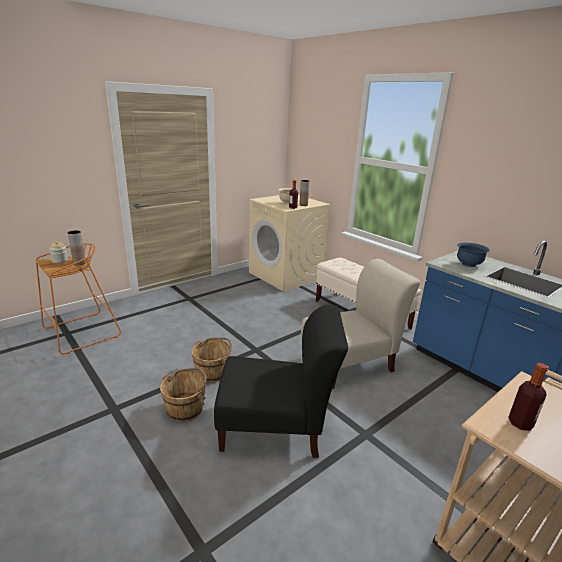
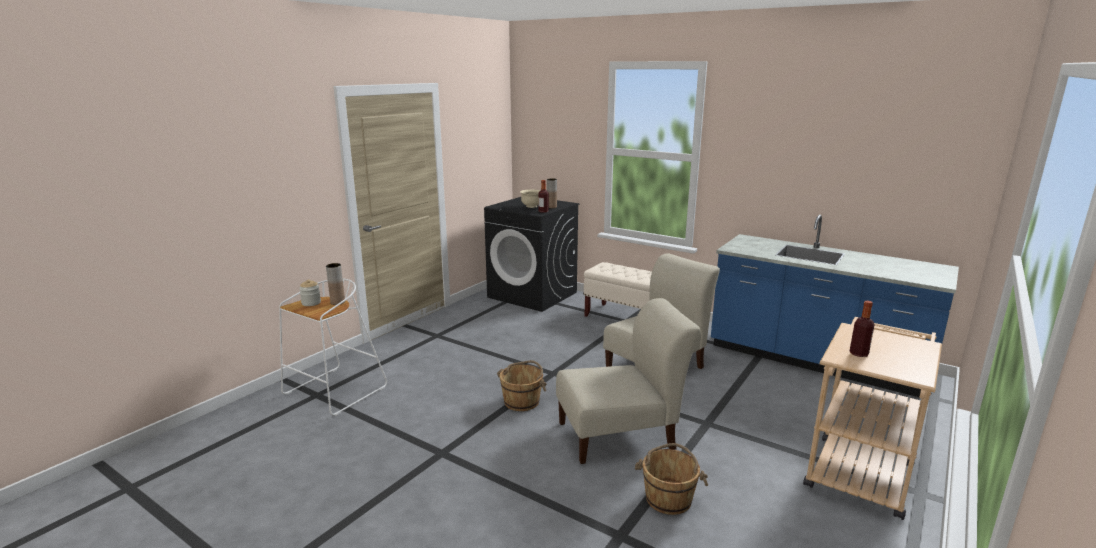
camera: 15 degrees left, 5 degrees down
(80, 333) = (334, 392): orange stool -> white stool
(185, 408) = (519, 437): brown bucket -> brown bucket (668, 498)
(275, 427) = (621, 435): black chair -> beige chair
(285, 276) = (533, 295): beige washing machine -> black washing machine
(469, 264) = (755, 247): blue bowl -> none

